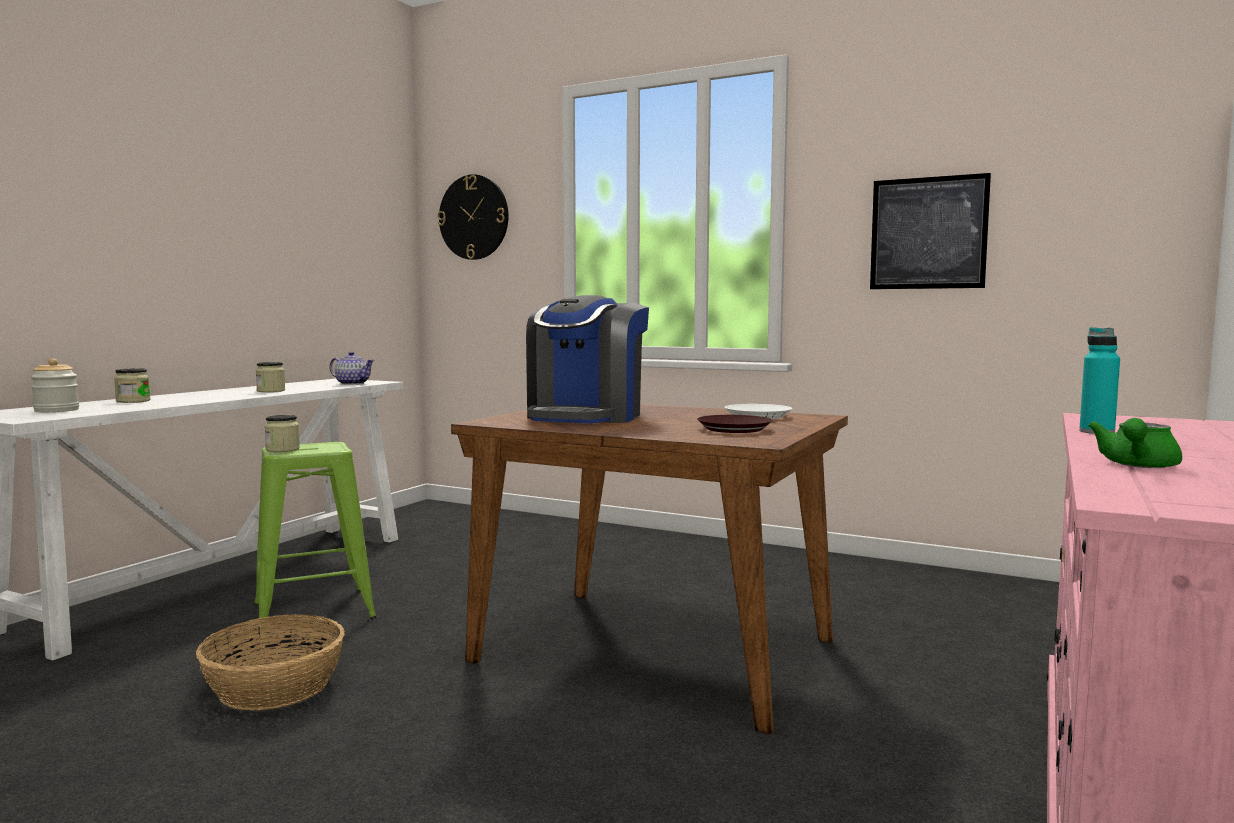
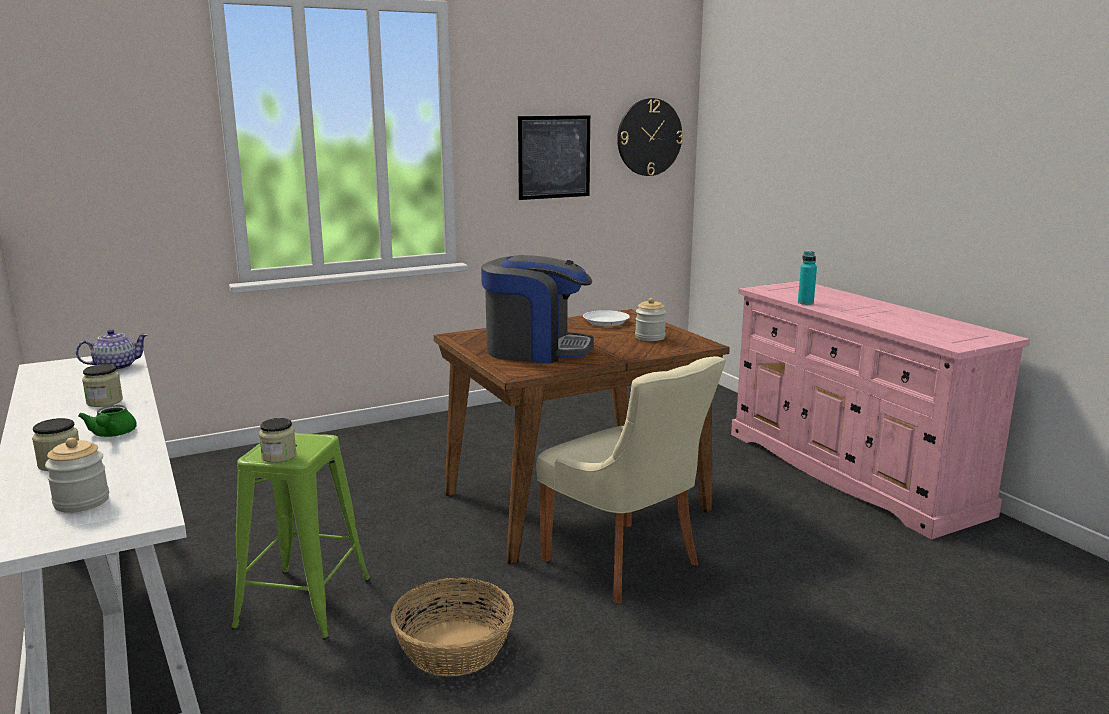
camera: 55 degrees left, 10 degrees up
(474, 217) = (87, 131): wall clock -> wall clock (649, 137)
(538, 718) = (625, 563): none -> beige chair
(586, 417) = (536, 350): coffee machine -> coffee machine turned 45 degrees counterclockwise
(734, 429) = (650, 337): brown plate -> jar
(1136, 466) = (890, 324): green teapot -> green teapot (112, 434)

